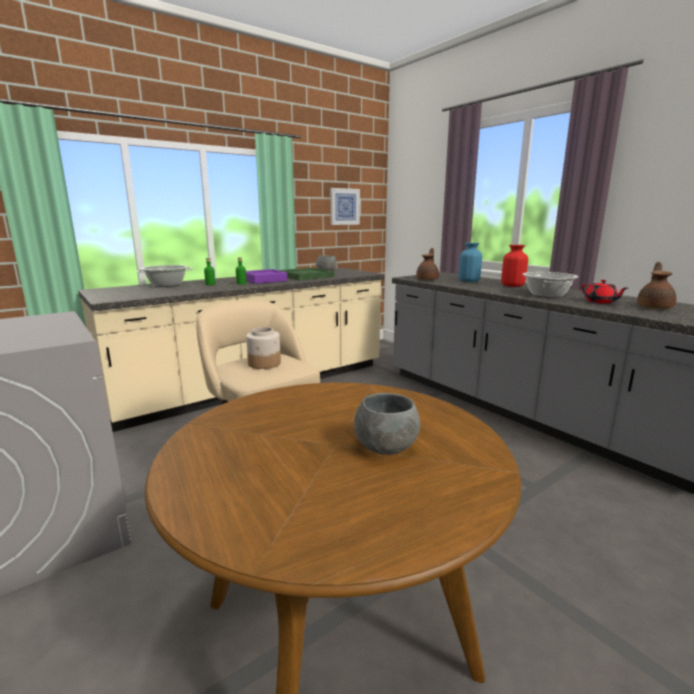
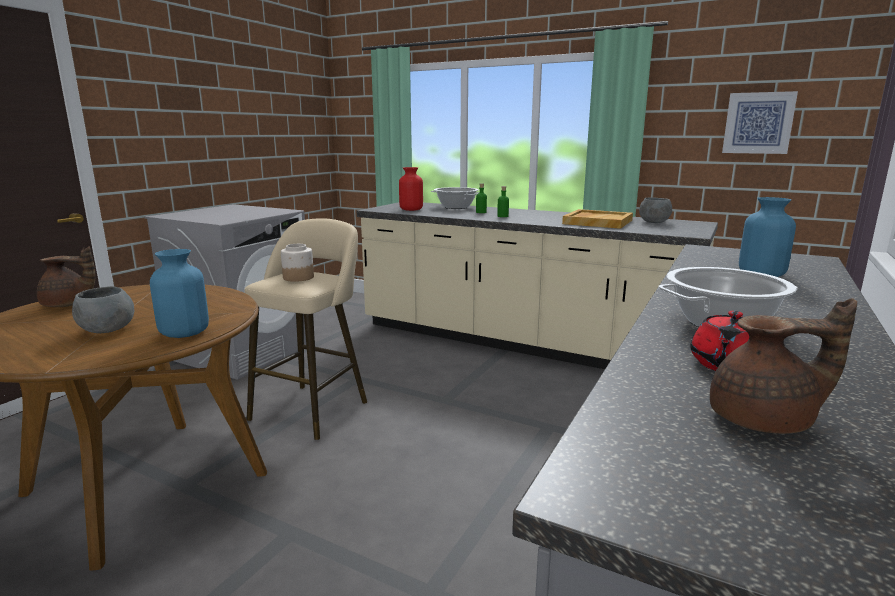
camera: 65 degrees right, 0 degrees up
(264, 280) = (537, 217): purple tray -> none
(305, 276) = (597, 222): green tray -> beige tray
(421, 410) = (184, 333): none -> blue vase
(428, 279) = (710, 257): brown teapot -> brown teapot (68, 305)
(512, 286) = (784, 300): red vase -> red vase (411, 209)

